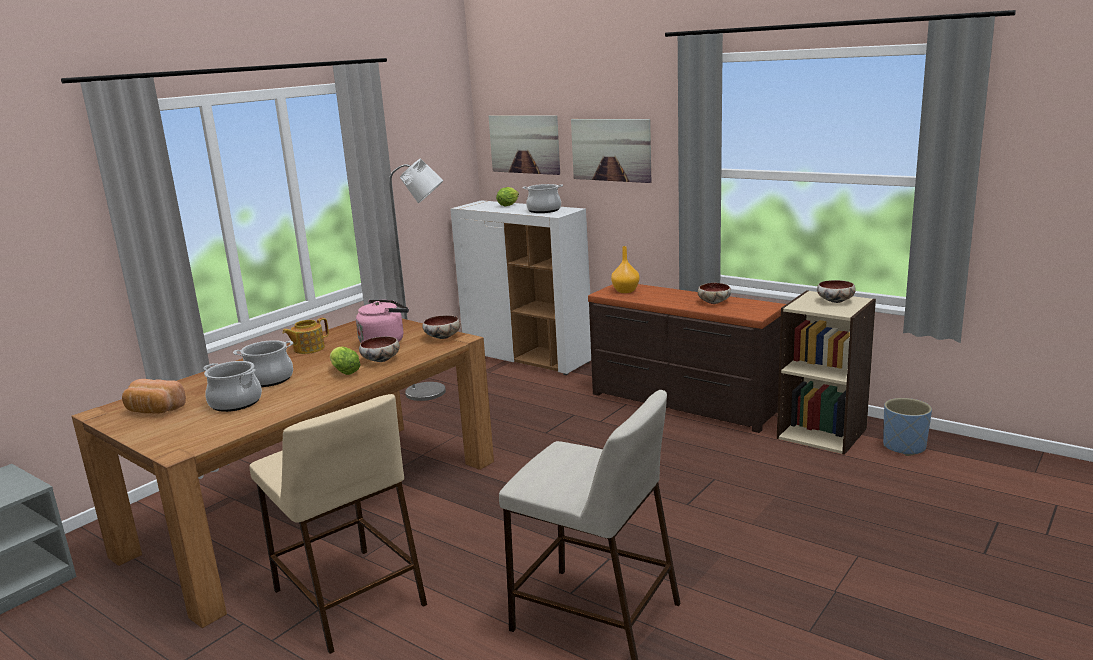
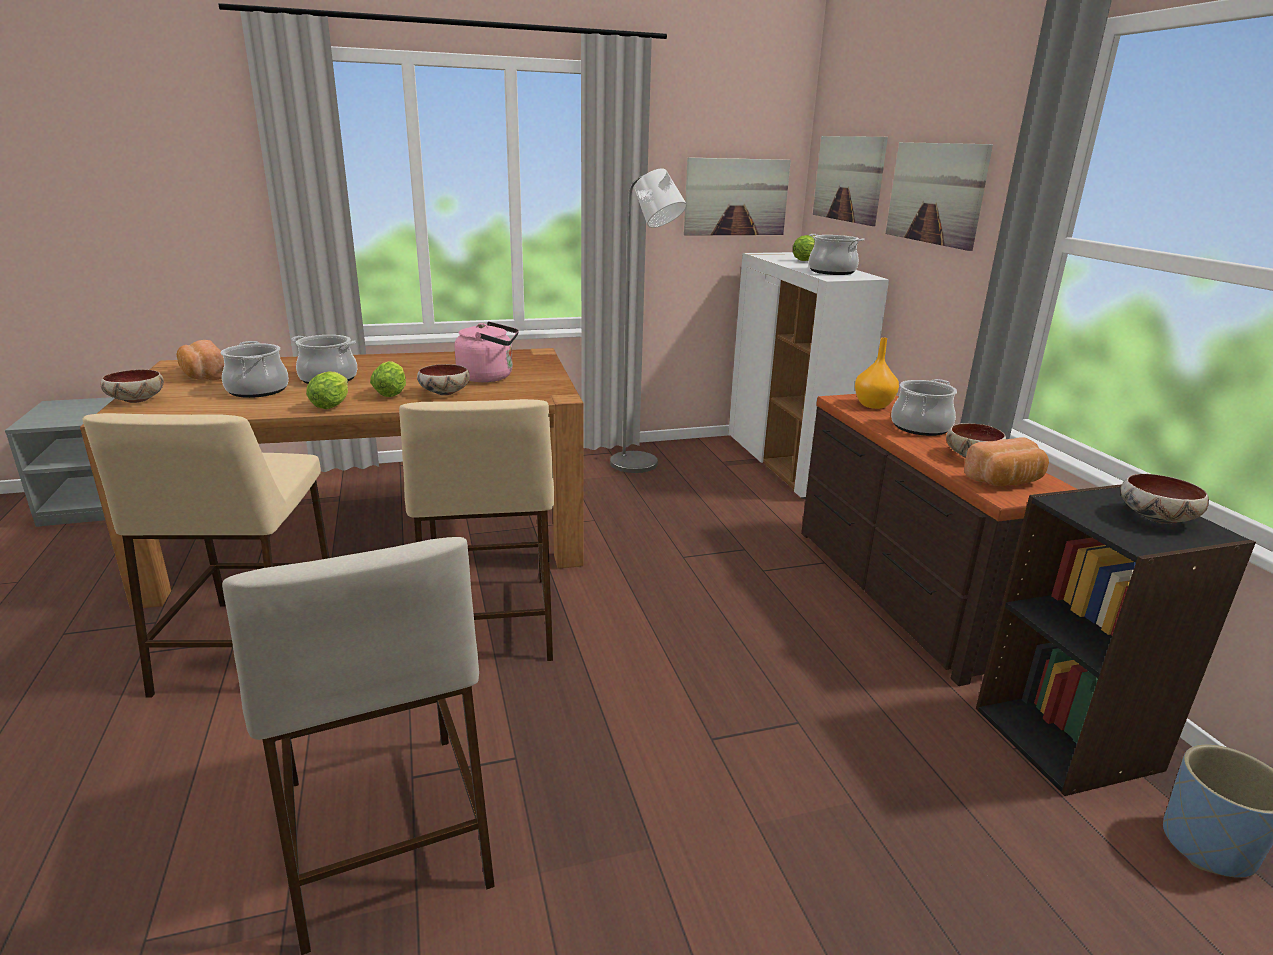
camera: 35 degrees right, 5 degrees up
(308, 349) = (421, 362): teapot -> none
(322, 391) = (333, 404): none -> lettuce
(438, 168) = (736, 197): none -> picture
(442, 337) = (546, 389): bowl -> bowl (135, 400)
(484, 512) = (489, 619): none -> beige stool
(668, 295) = (920, 427): none -> cooking pot
(745, 309) = (1005, 481): none -> bread
(822, 433) = (1068, 738): beige bookcase -> black bookcase

